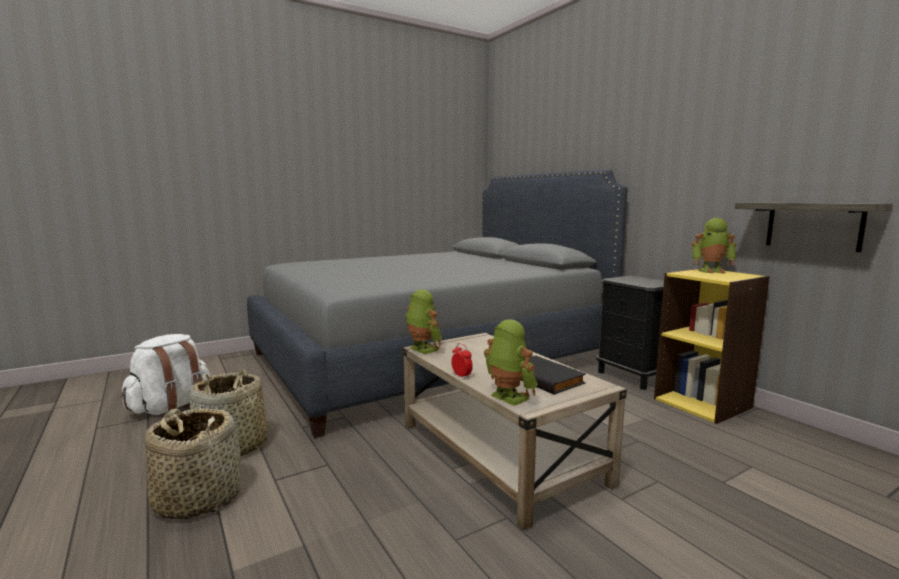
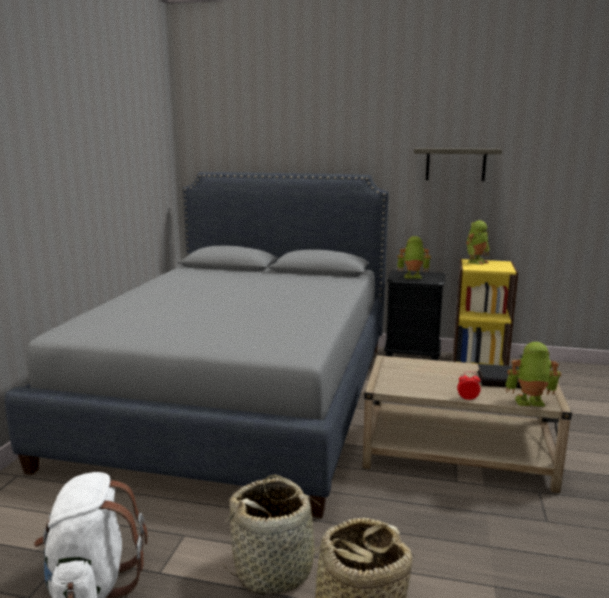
camera: 45 degrees left, 5 degrees up
(421, 349) = (385, 388): toy robot -> toy robot (412, 277)
(813, 225) = (539, 223): shelf -> shelf (455, 164)

